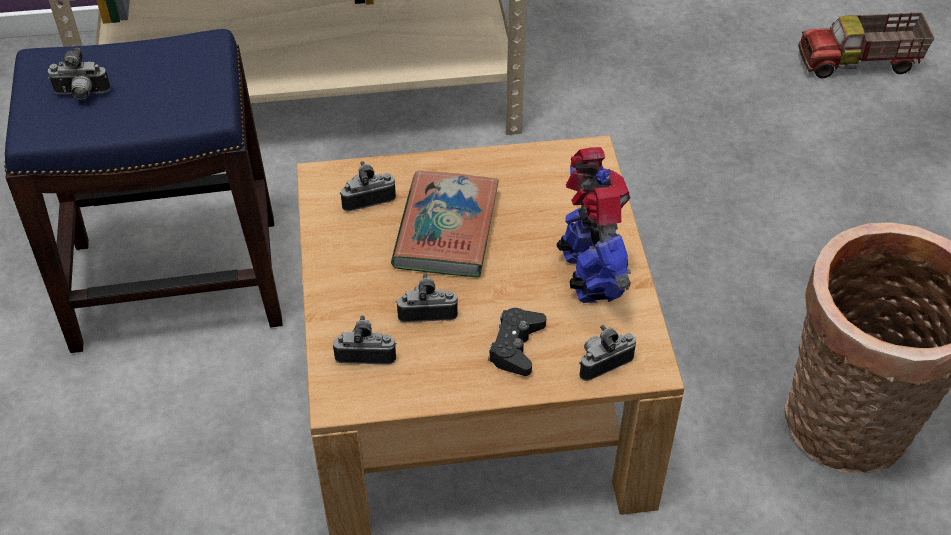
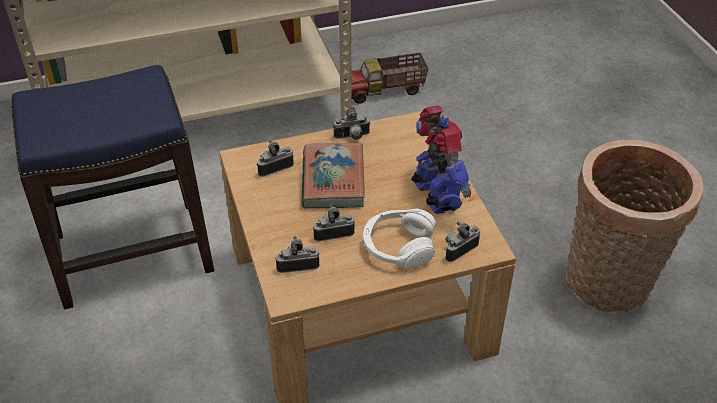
camera: 10 degrees left, 5 degrees down
(81, 94) = (66, 116): camera -> camera (352, 137)
(516, 346) = (398, 247): black game controller -> white headphones
(859, 63) = (561, 61): toy truck -> toy truck (385, 91)

